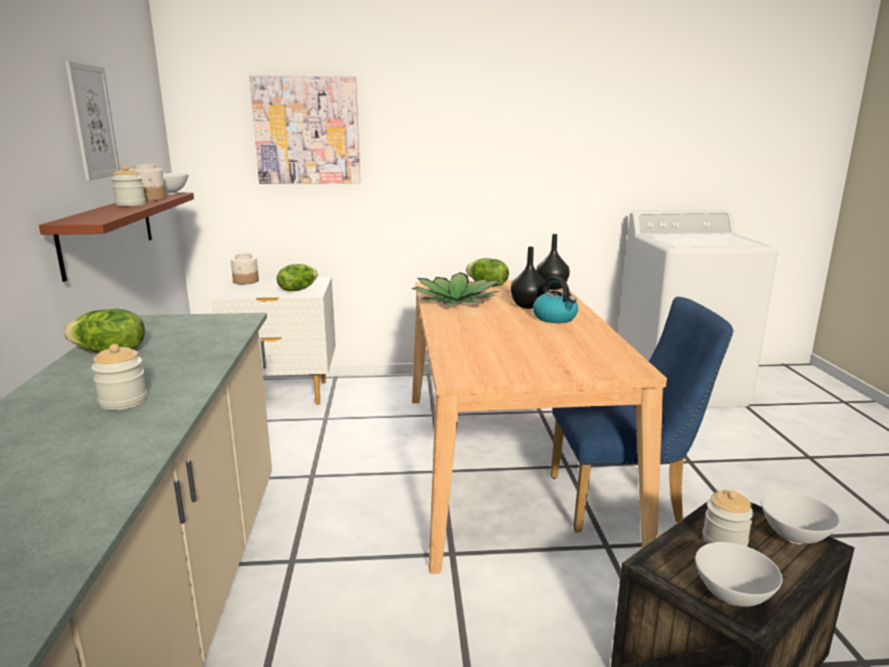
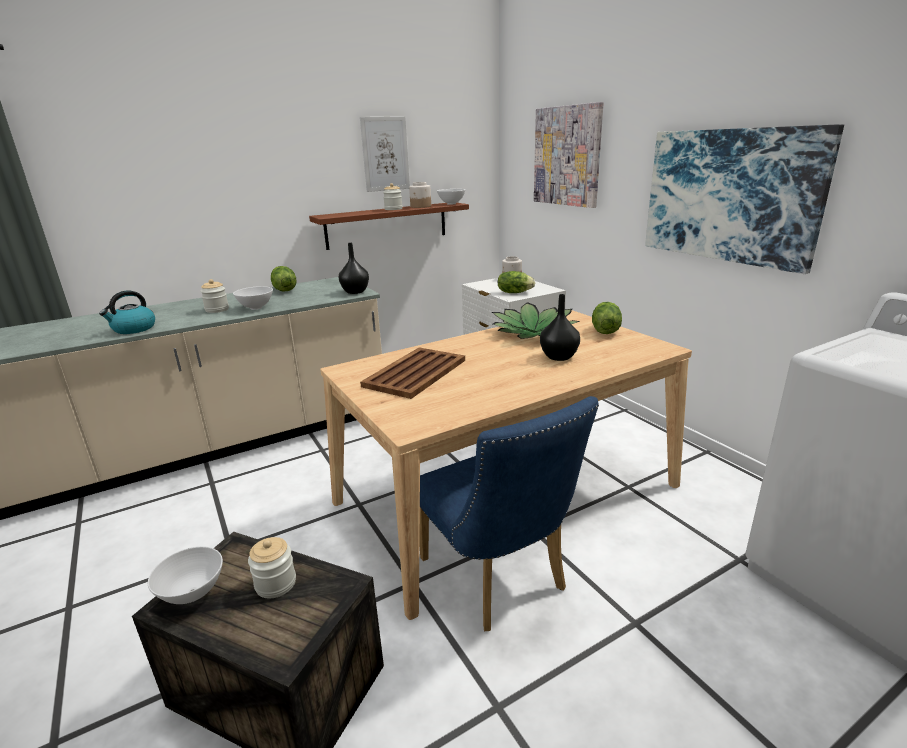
camera: 65 degrees right, 5 degrees up
(507, 160) = (729, 195): none -> picture
(508, 351) = (414, 373): none -> brown tray
(552, 287) = (646, 354): black vase -> black vase (355, 292)
(555, 318) = (533, 373): kettle -> kettle (133, 329)
(794, 538) = (293, 633): white bowl -> white bowl (255, 308)

